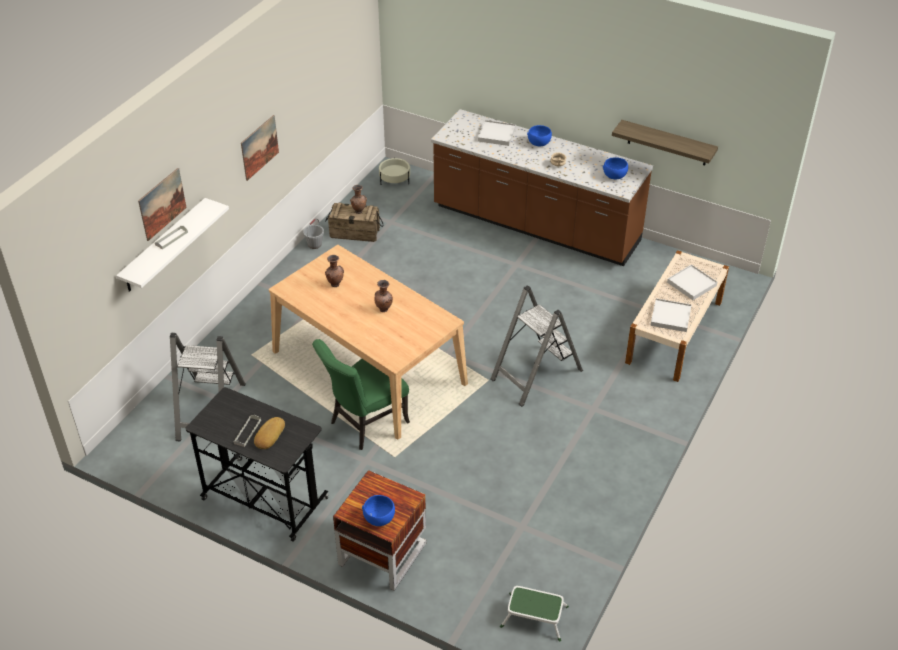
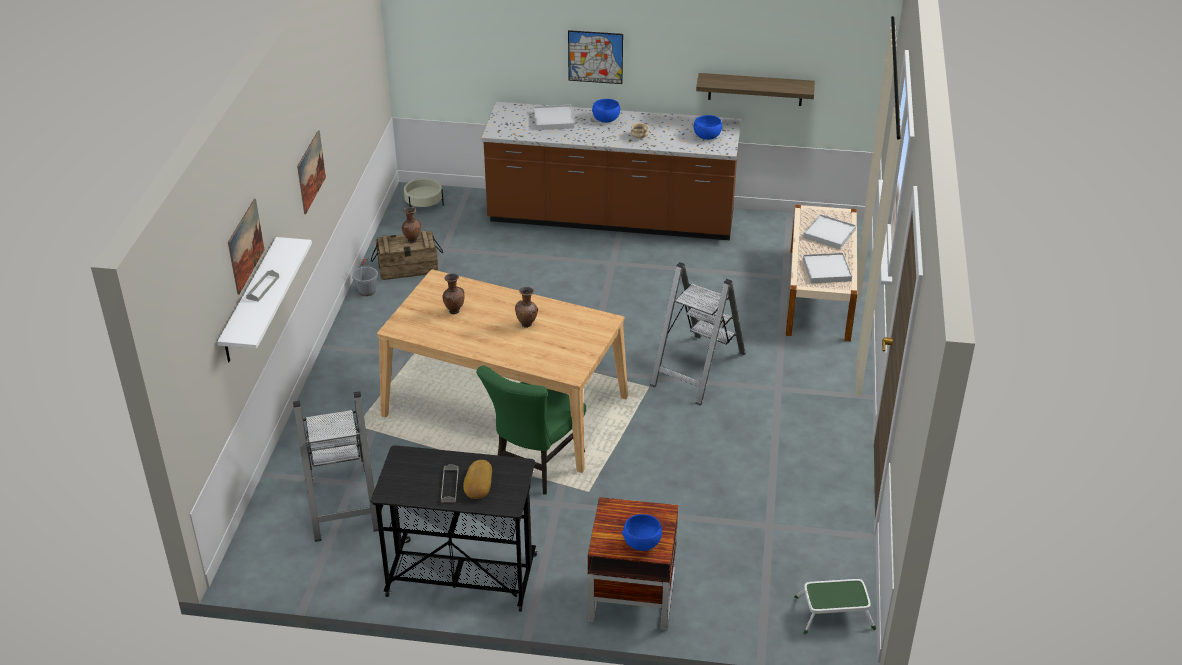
camera: 20 degrees left, 5 degrees down
(539, 89) = (595, 57): none -> picture

